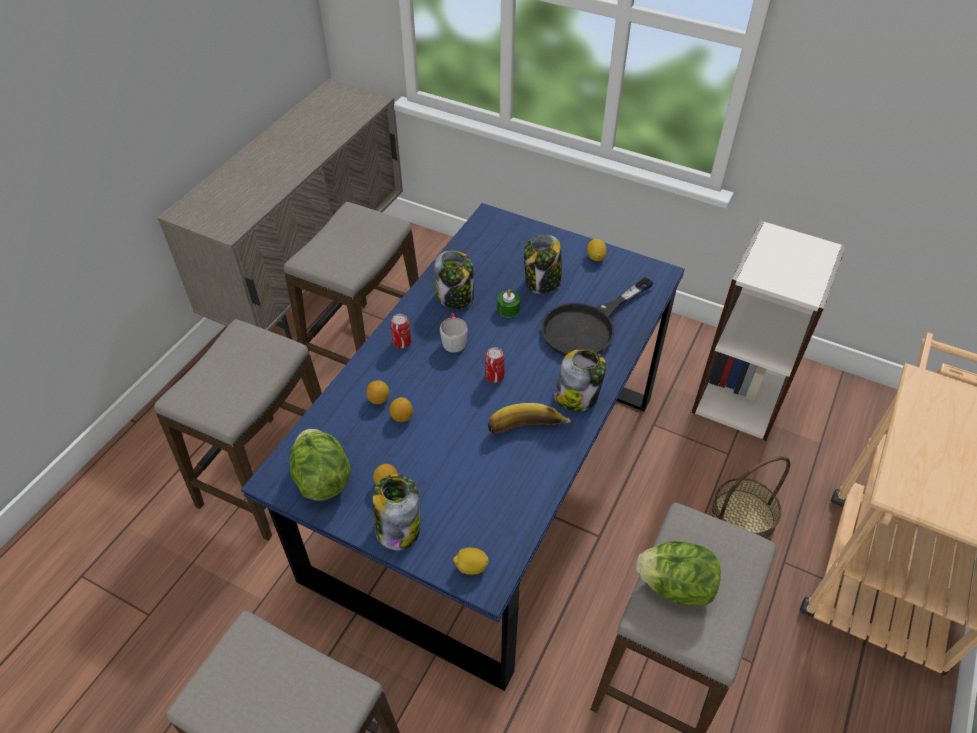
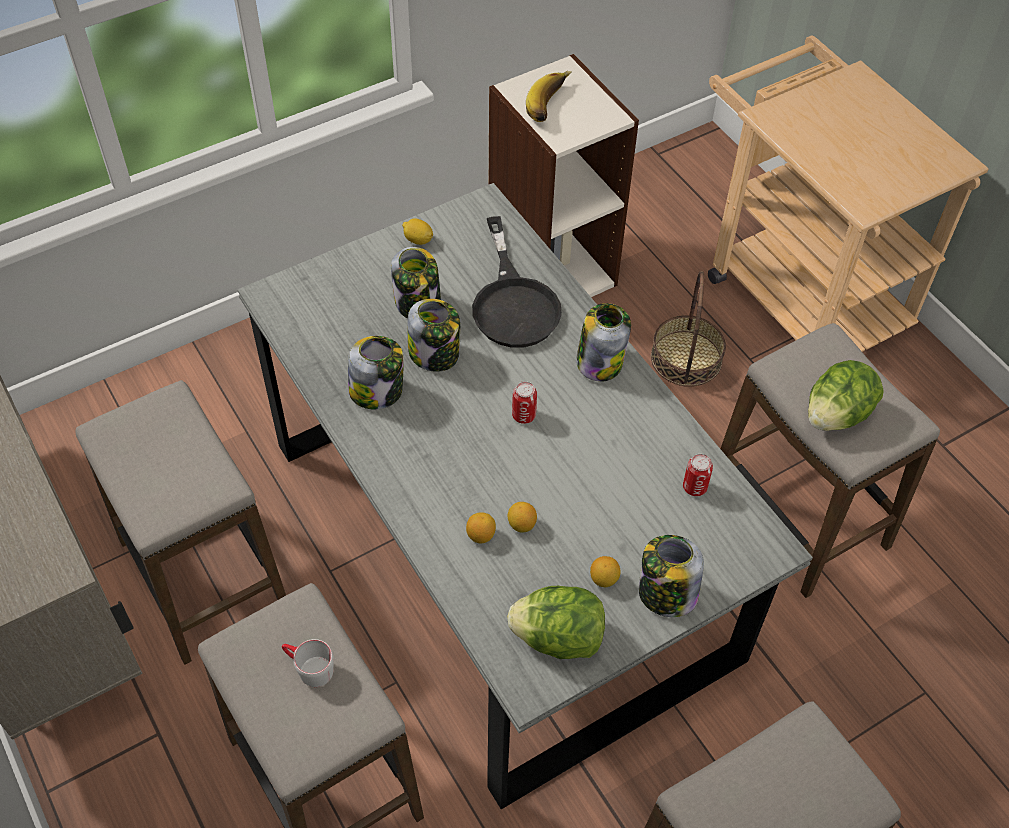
camera: 60 degrees left, 5 degrees up
(402, 342) = (410, 475): can -> can (694, 487)
(453, 339) = (442, 425): grey mug -> grey mug (308, 668)
(471, 567) = (748, 552): lemon -> none
(490, 484) = (503, 546): blue dining table -> grey dining table
(508, 309) = (435, 354): green candle -> jar
(527, 431) = (616, 425): banana -> banana (551, 106)

